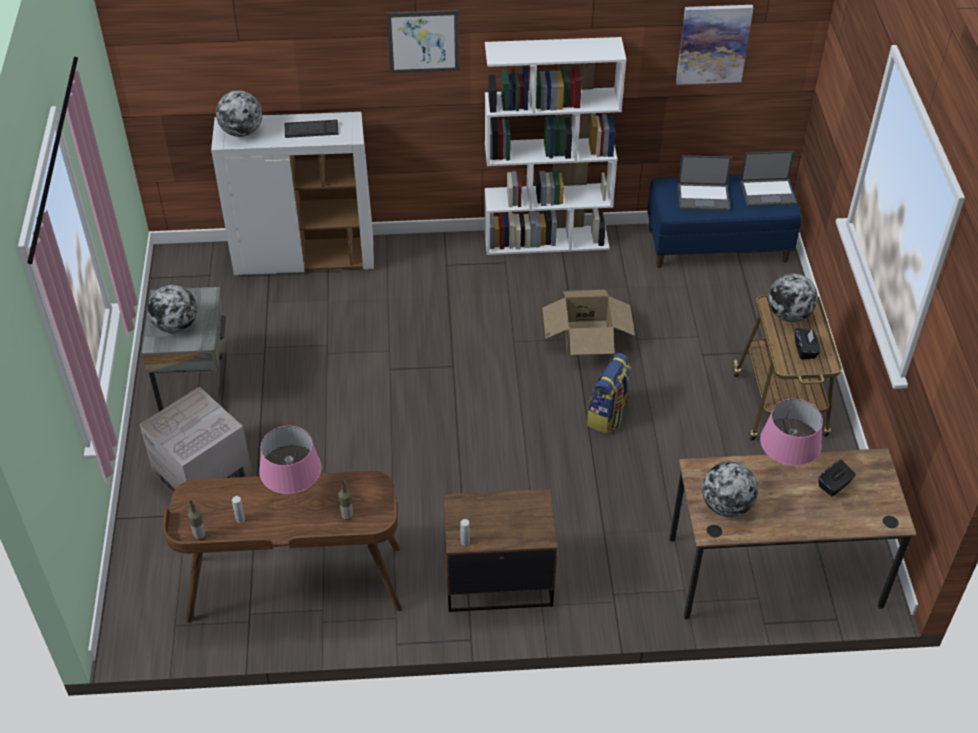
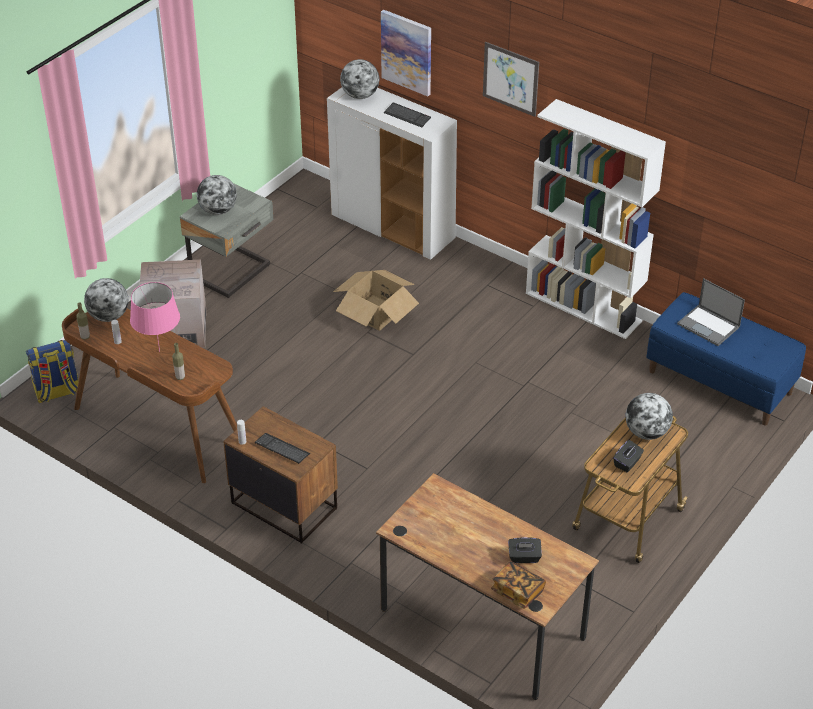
camera: 40 degrees right, 5 degrees down
(509, 524) = (282, 449): none -> keyboard
(586, 337) = (533, 389): cardboard box -> cardboard box (375, 312)
(608, 416) = (485, 450): backpack -> backpack (57, 392)
(713, 43) = (745, 182): picture -> picture (407, 52)
(726, 506) = (428, 521): globe -> globe (109, 316)
(768, 192) = (769, 350): laptop -> none
(781, 475) = (493, 527): pink table lamp -> none
(864, 519) = (517, 591): none -> book

